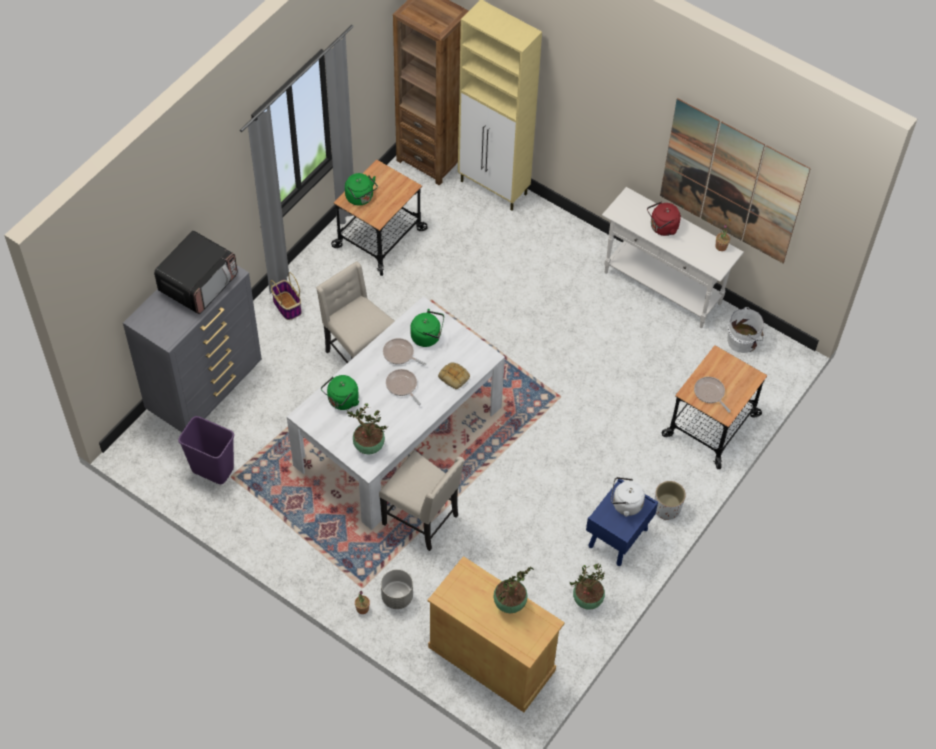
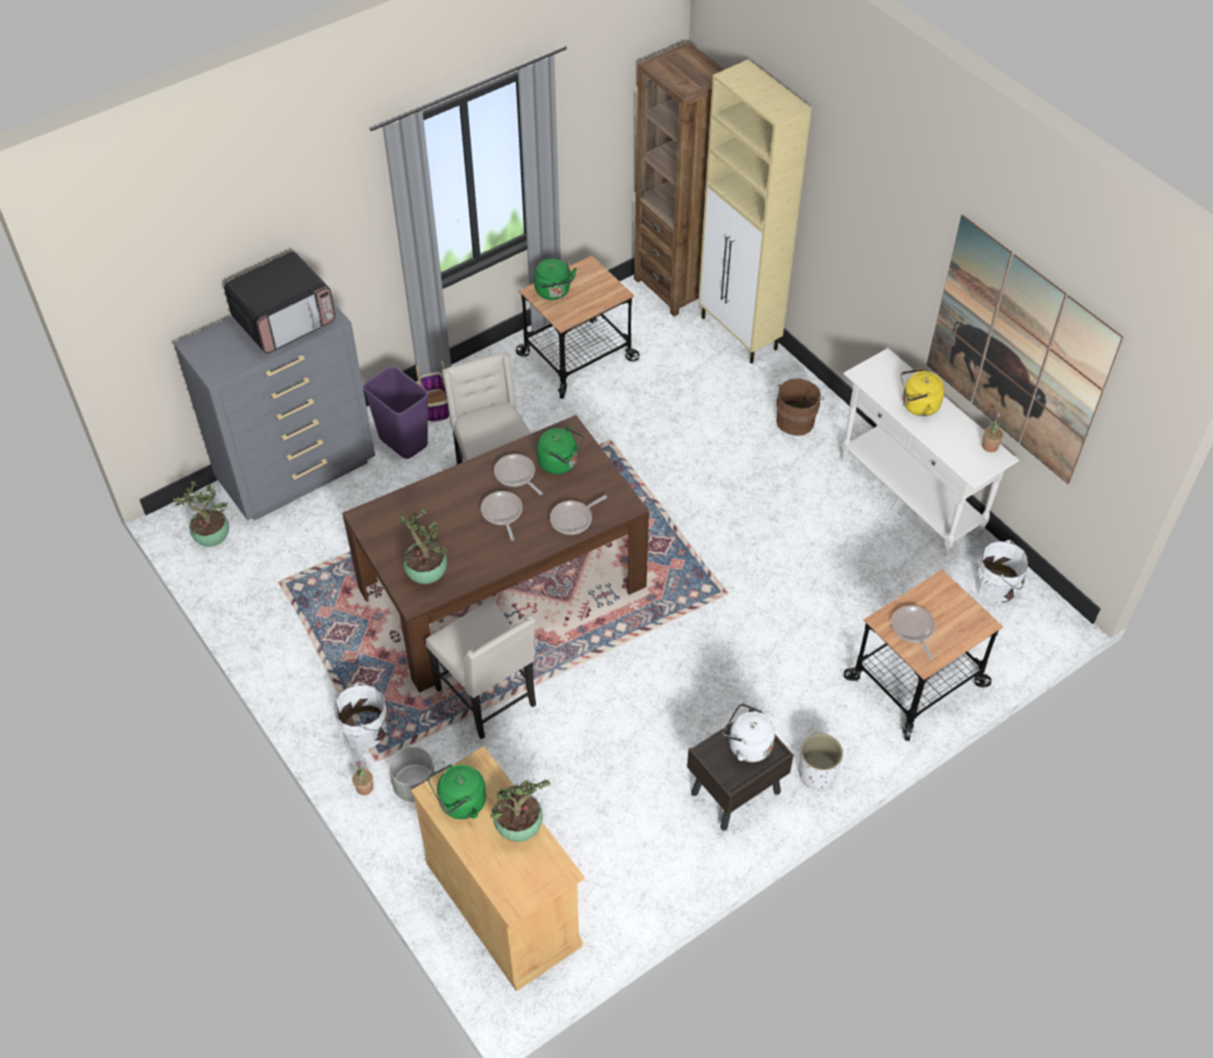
camera: 20 degrees right, 5 degrees down
(212, 470) = (261, 568): purple trash can -> purple trash can (402, 442)
(342, 401) = (418, 512): green kettle -> green kettle (460, 804)
(346, 567) = (367, 730): none -> white bucket
(398, 436) = (502, 588): white dining table -> brown dining table
(454, 377) = (573, 519): bread -> frying pan
(561, 248) = (796, 420): none -> brown bucket
(587, 601) = (661, 864): potted plant -> potted plant (212, 539)
(617, 538) = (735, 793): blue nightstand -> brown nightstand
(662, 228) = (917, 406): red kettle -> yellow kettle

